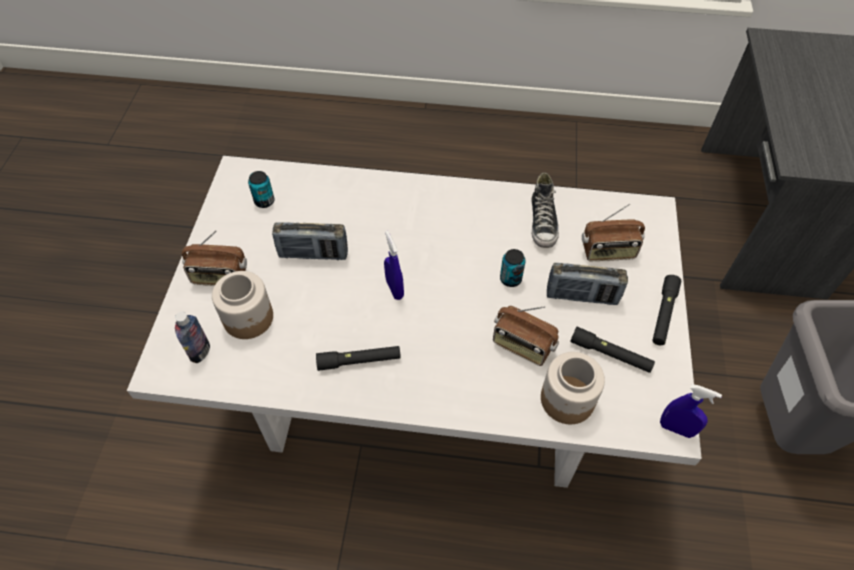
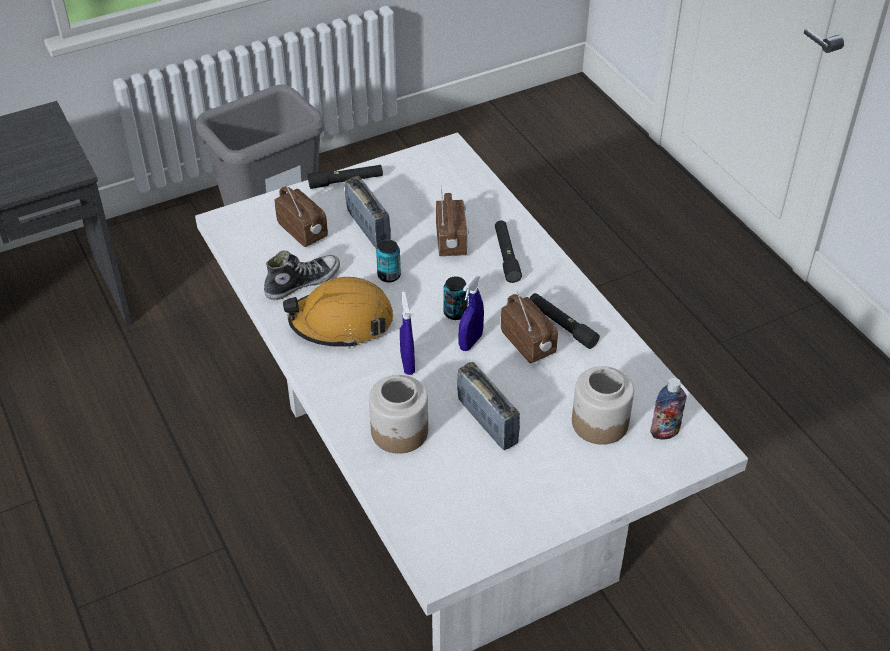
camera: 125 degrees left, 10 degrees down
(220, 277) = (582, 476): radio -> radio (528, 343)
(264, 201) = (459, 508): can -> can (455, 313)
(479, 225) = (341, 323): none -> orange hard hat
(566, 399) = (476, 202): jar -> jar (400, 432)
(610, 354) = (412, 195): black flashlight -> black flashlight (506, 256)
(676, 429) = (446, 147): blue spray bottle -> blue spray bottle (407, 364)

